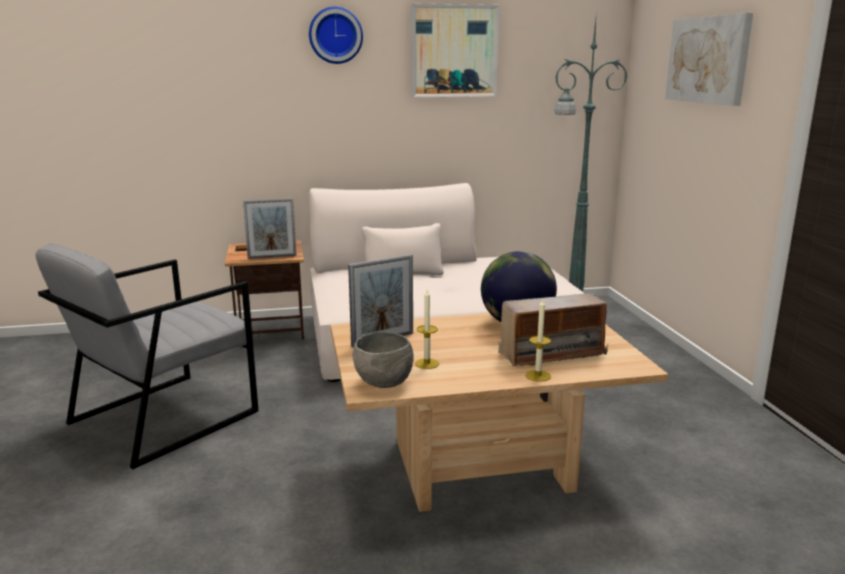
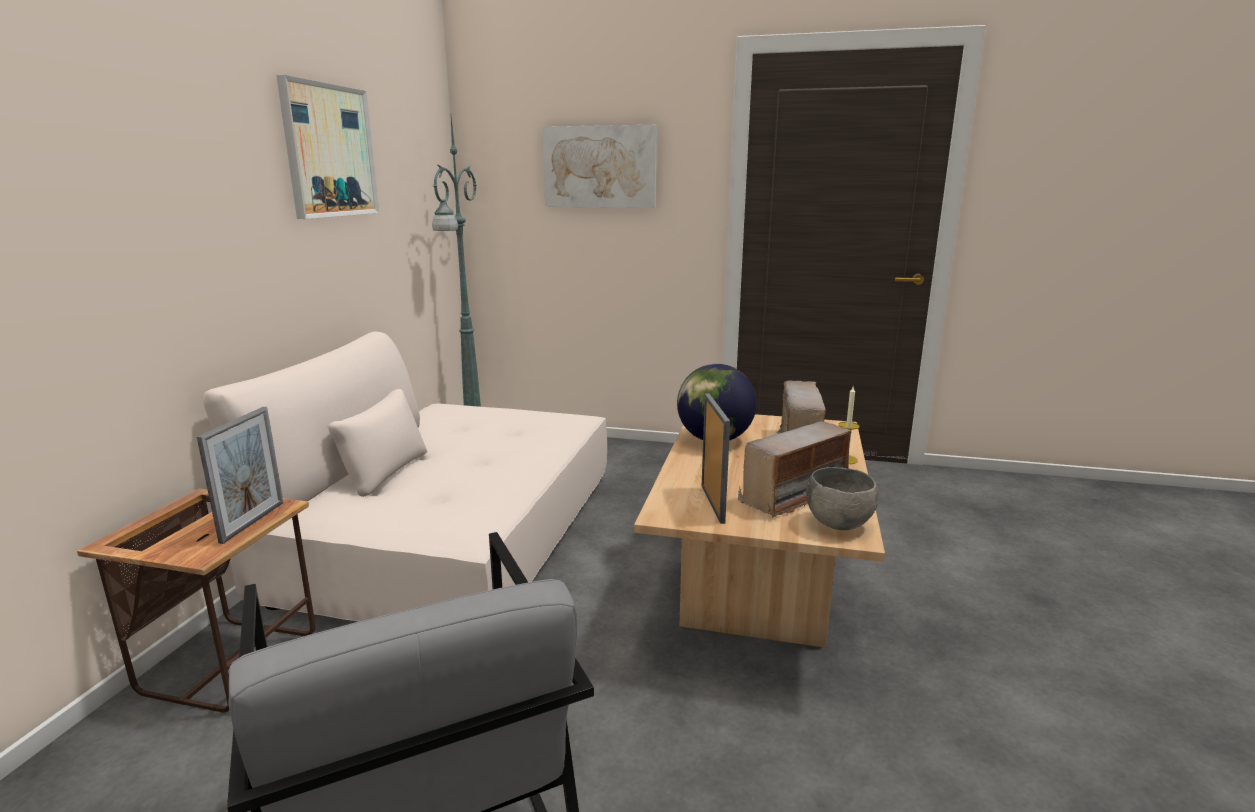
camera: 65 degrees left, 0 degrees up
(335, 35) = (188, 115): wall clock -> none
(427, 363) = (795, 495): candle -> radio

